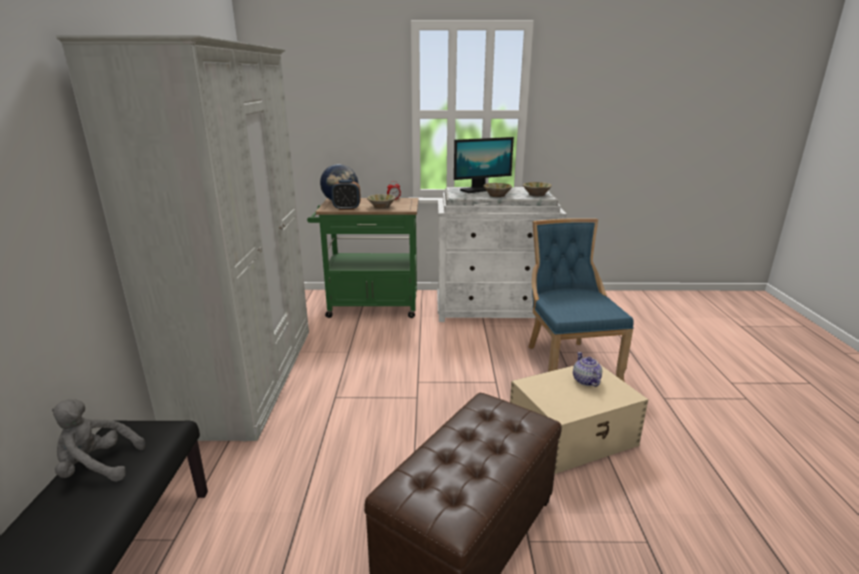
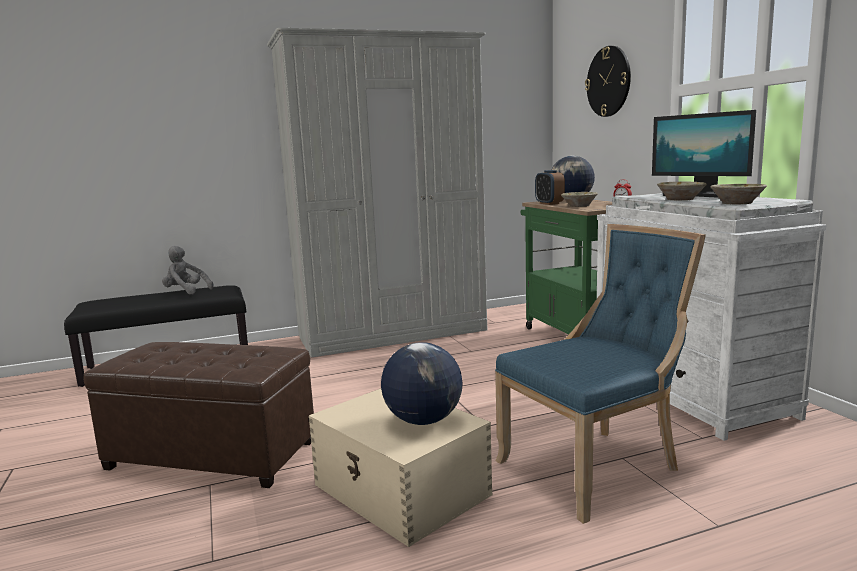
camera: 70 degrees right, 10 degrees down
(97, 467) = (185, 292): grey plush toy -> grey plush toy turned 45 degrees counterclockwise
(335, 98) = (608, 81): none -> wall clock
(586, 381) = (423, 420): teapot -> globe

